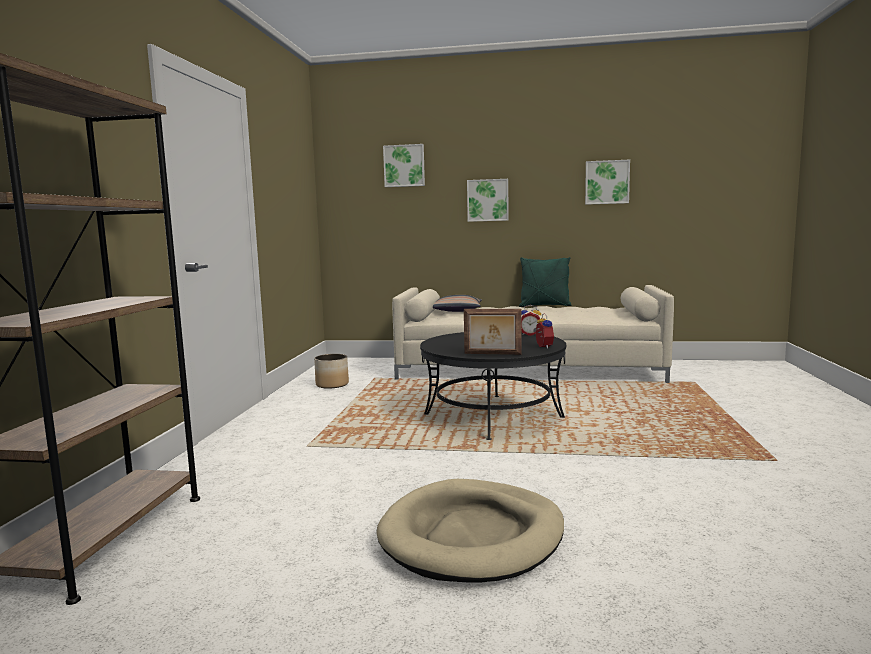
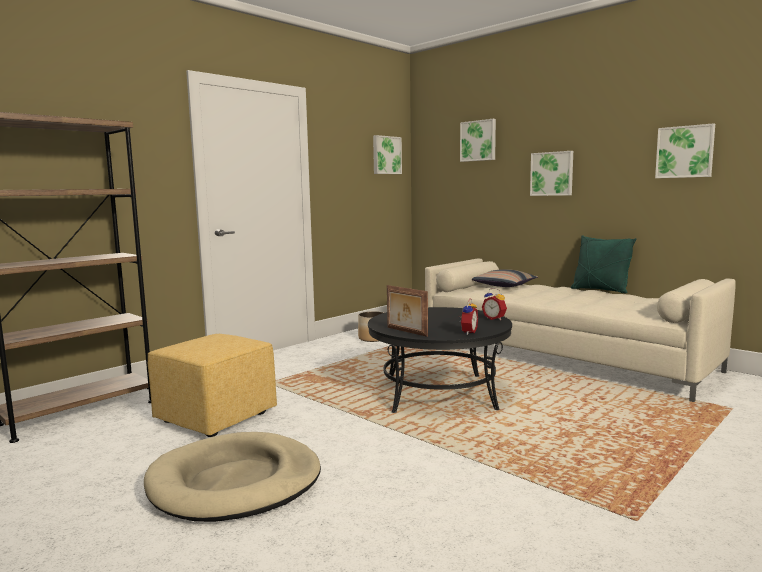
camera: 35 degrees right, 0 degrees up
(301, 177) = (386, 155): none -> picture
(318, 491) = (215, 417): none -> yellow ottoman

